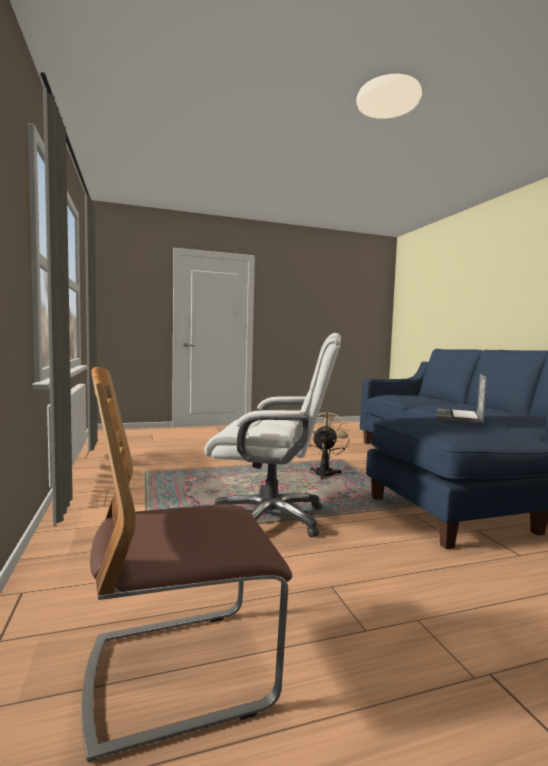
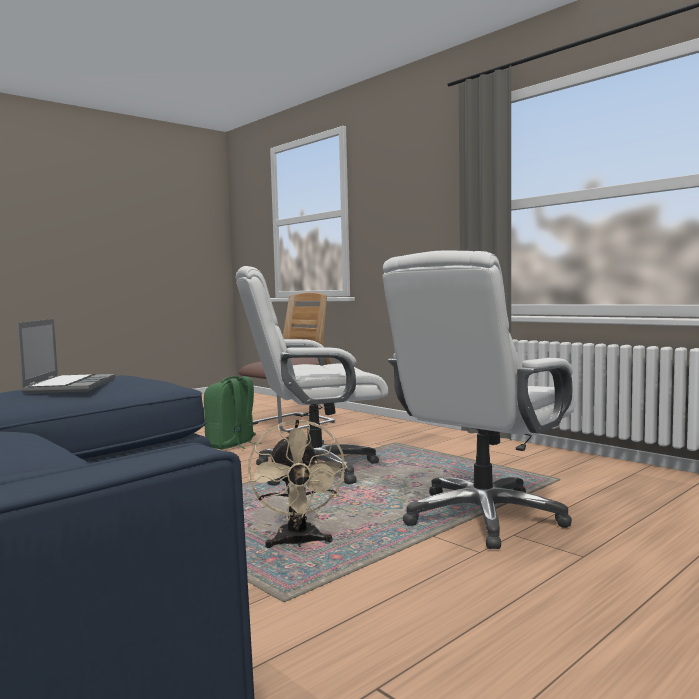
camera: 155 degrees right, 0 degrees up
(230, 465) = (482, 517): none -> white office chair
(331, 598) = (232, 445): none -> green backpack

